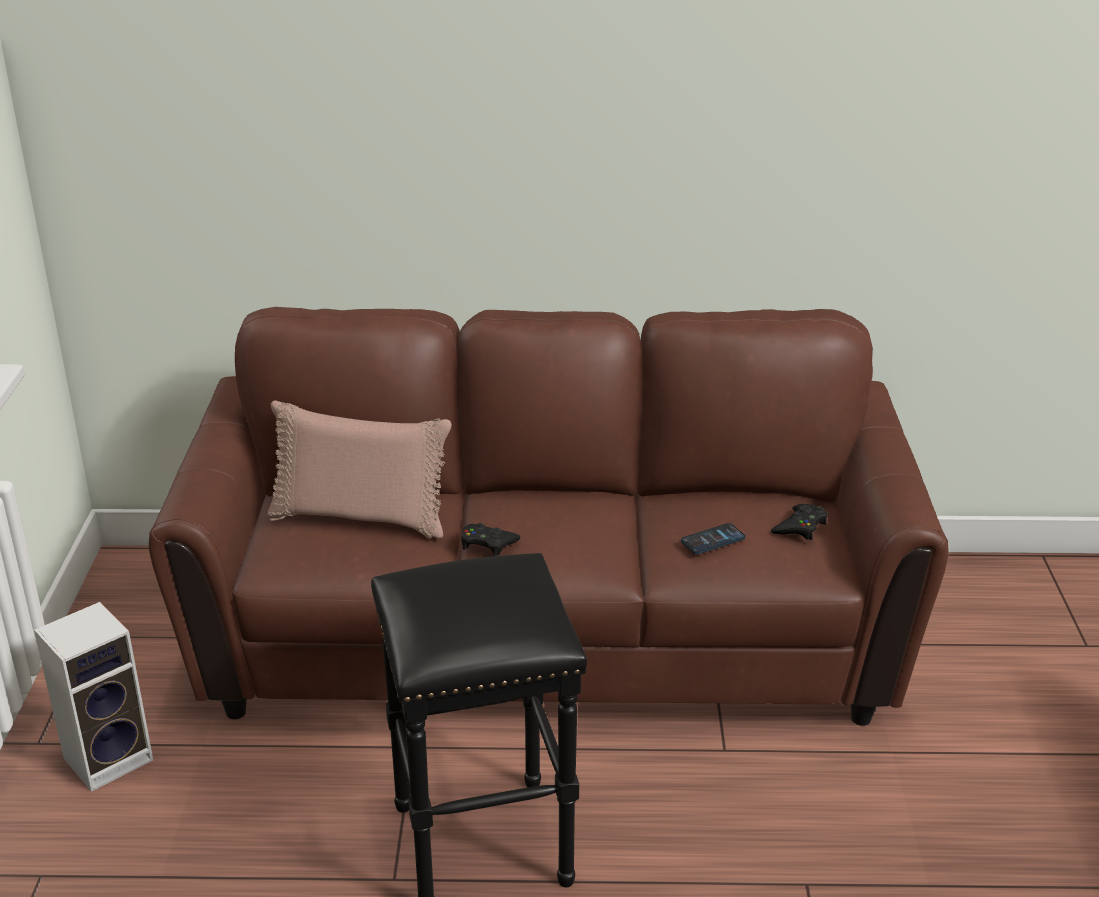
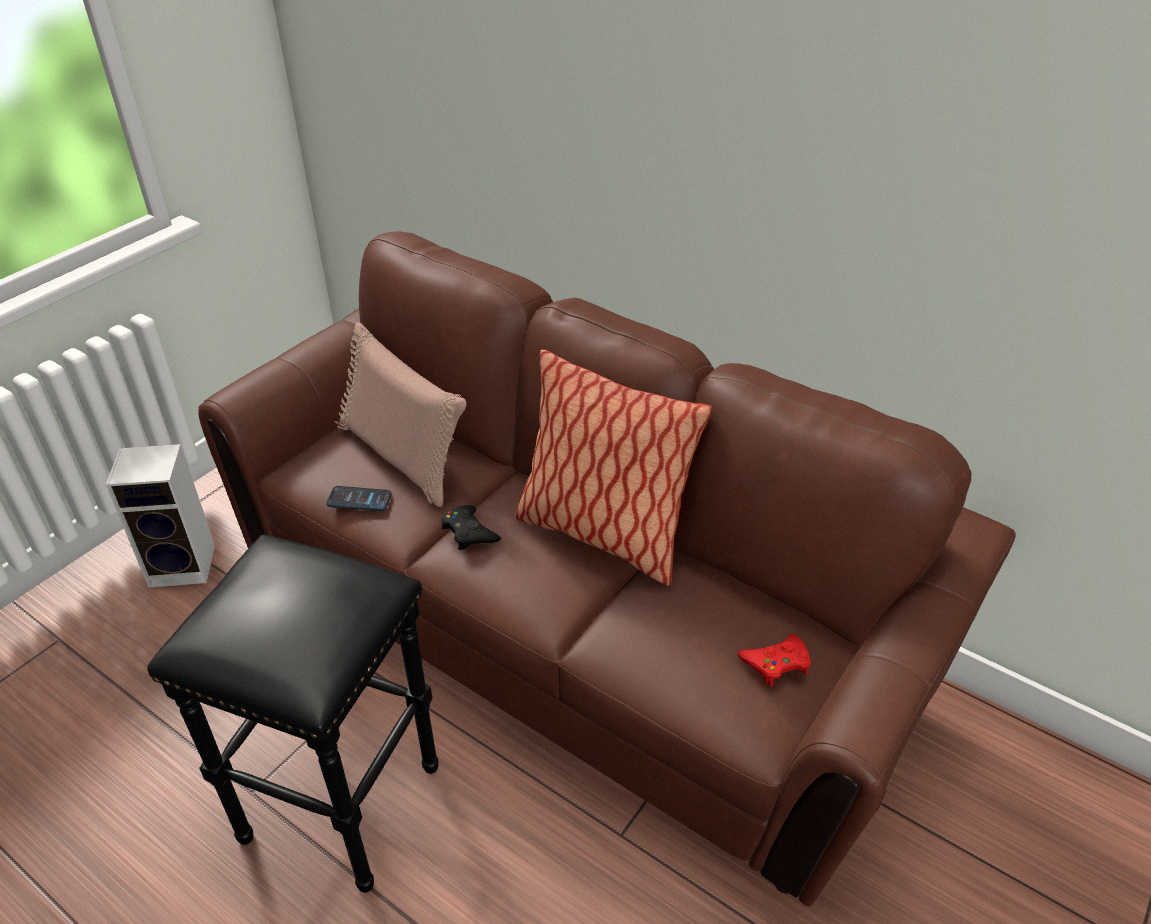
camera: 35 degrees right, 10 degrees up
(593, 504) = (602, 534): none -> pillow
(713, 540) = (669, 632): phone -> phone (359, 499)
(800, 527) = (776, 663): black game controller -> red game controller

